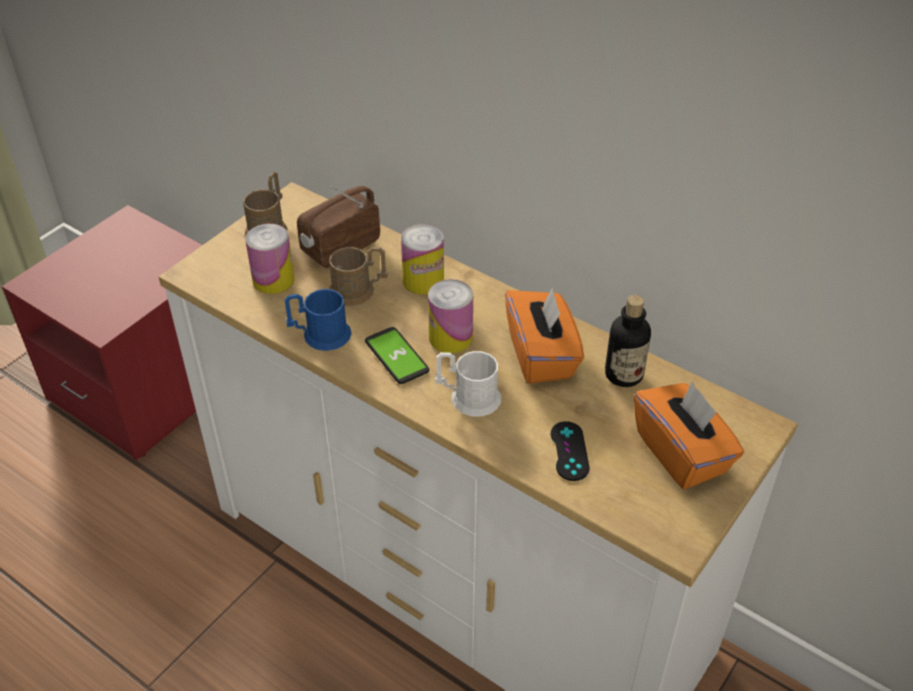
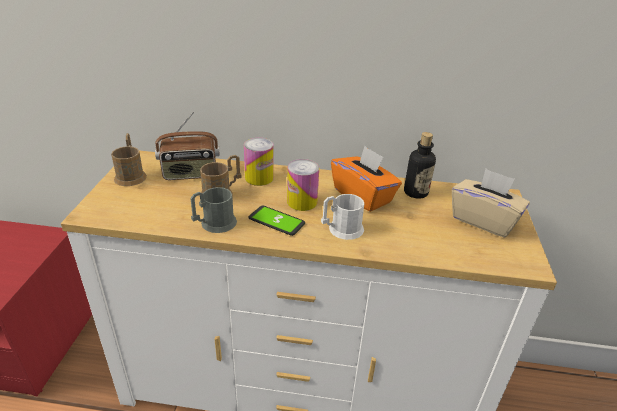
camera: 30 degrees left, 10 degrees down
(273, 280) = (156, 202): can -> none
(320, 335) = (214, 224): blue mug -> grey mug
(340, 247) = (190, 174): radio -> radio turned 120 degrees counterclockwise
(569, 451) = (426, 239): black game controller -> none
(682, 453) = (483, 220): orange tissue box -> beige tissue box

